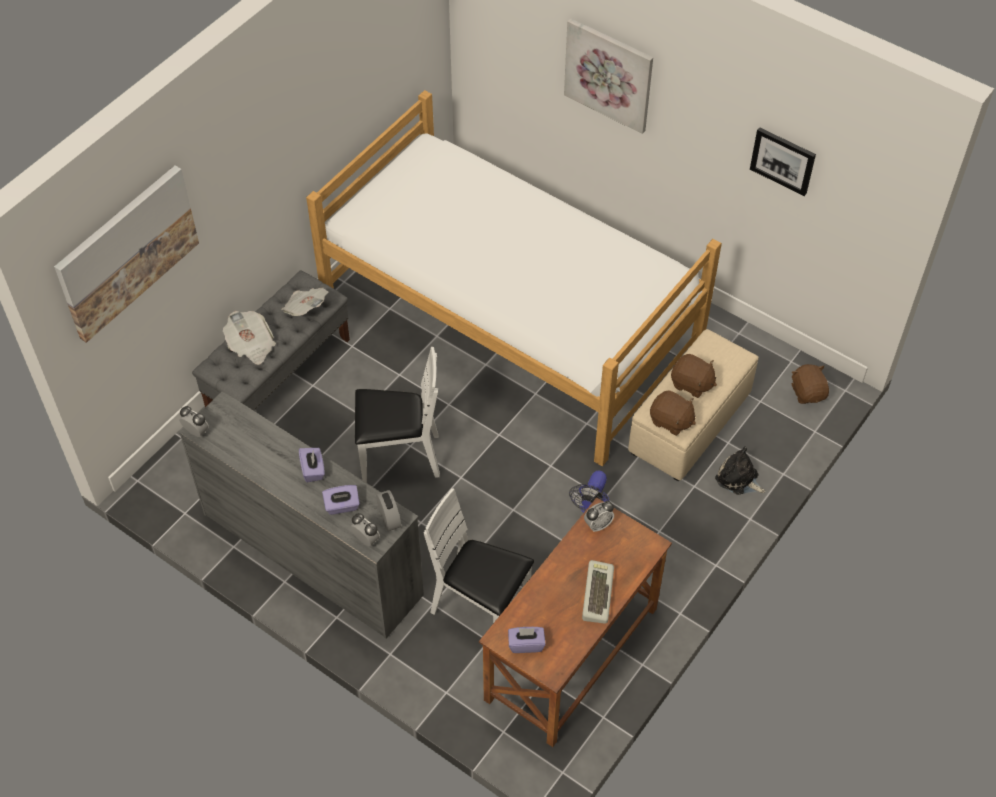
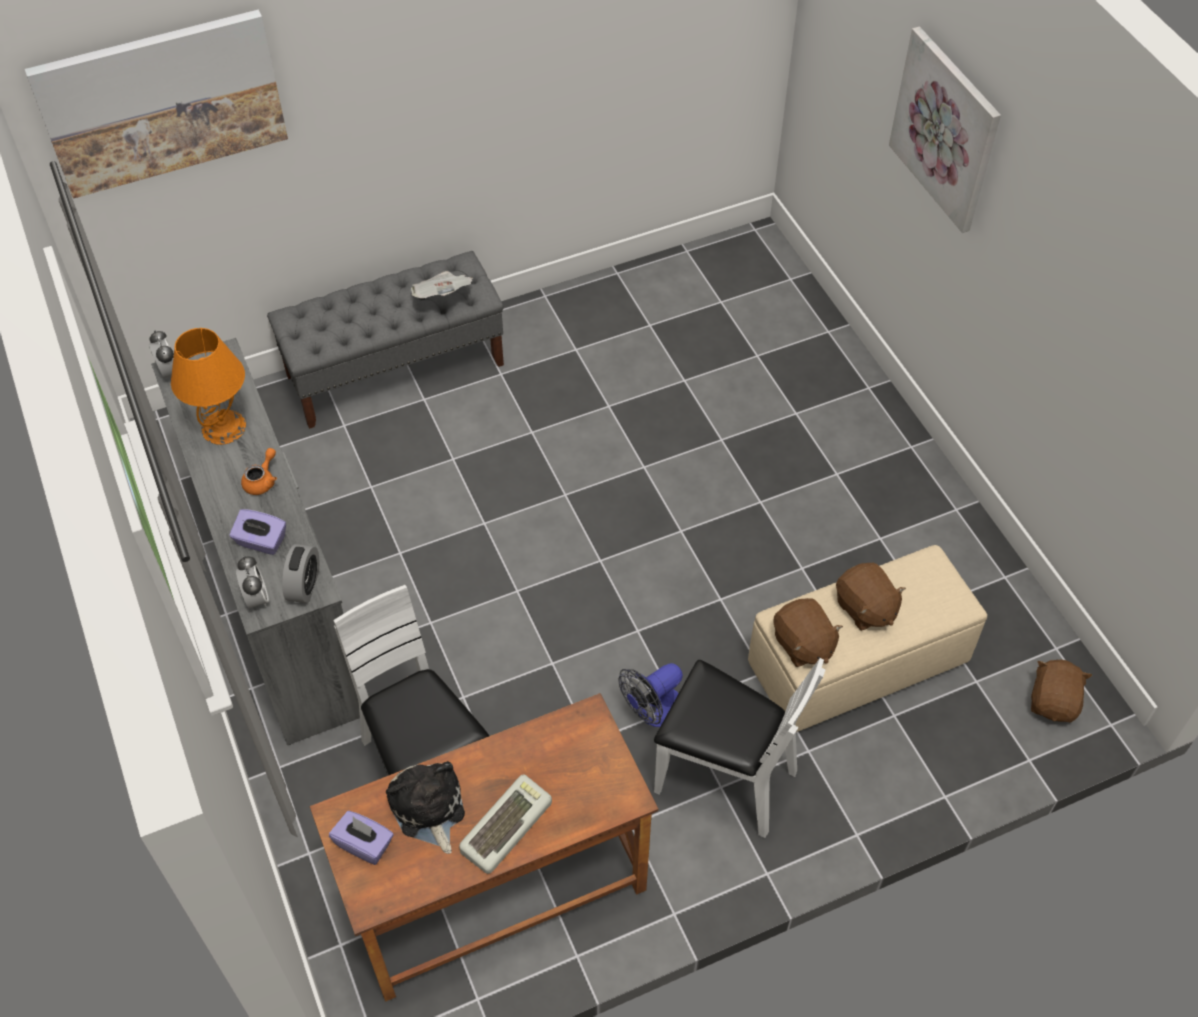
camera: 30 degrees right, 0 degrees up
(251, 345) = (350, 312): newspaper -> none
(261, 450) = (223, 427): none -> orange table lamp
(313, 470) = (262, 480): purple tissue box -> orange teapot
(399, 457) = (462, 530): white chair -> white chair (725, 778)
(510, 321) = (711, 427): bed -> none
(598, 525) = (575, 732): alarm clock -> none
(738, 479) = (877, 772): plush toy -> plush toy (428, 810)
(783, 160) = (1125, 336): picture -> none

